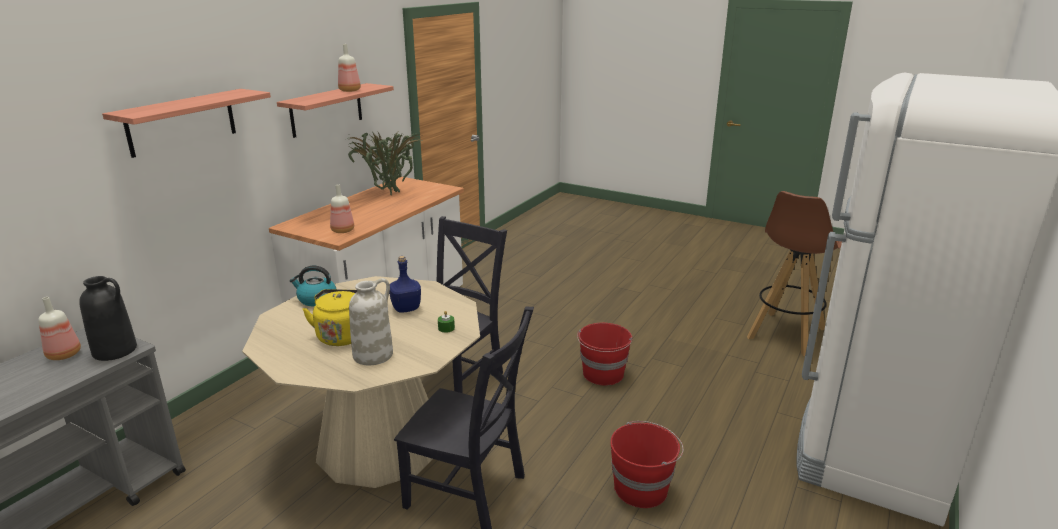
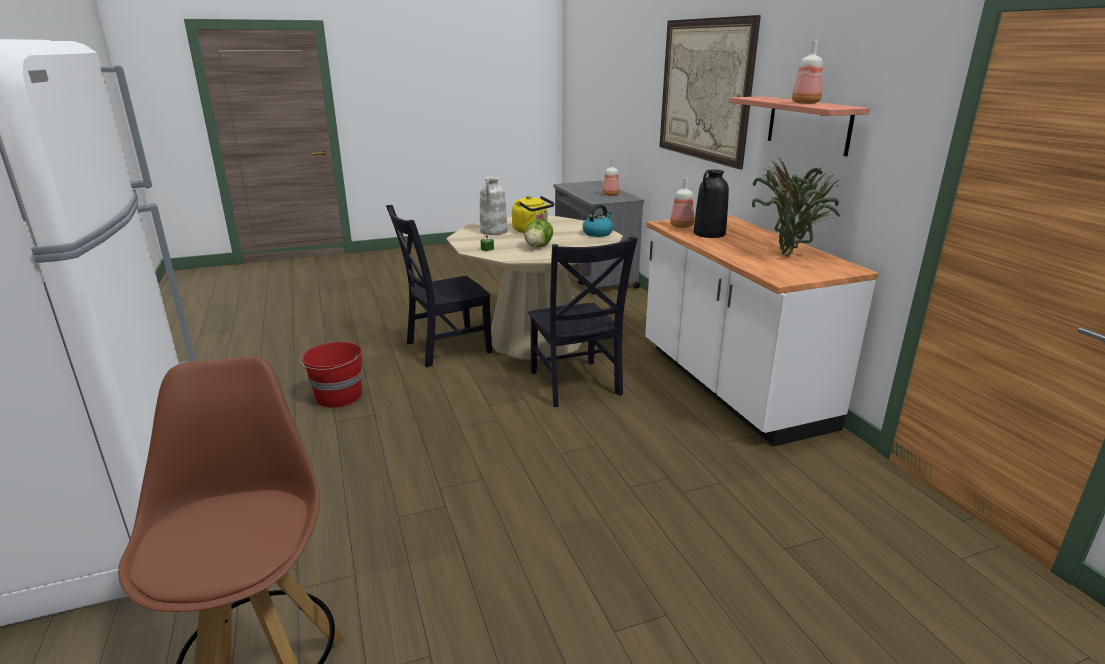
camera: 130 degrees right, 0 degrees up
(116, 350) = (599, 200): black vase -> black vase (709, 234)
(182, 122) = (704, 90): shelf -> picture
(406, 308) = (538, 247): blue bottle -> lettuce
(603, 374) = (470, 455): red bucket -> none

